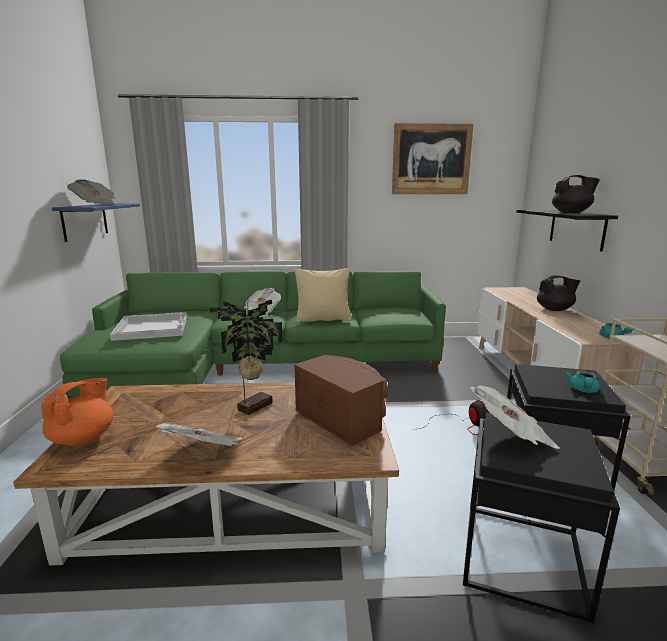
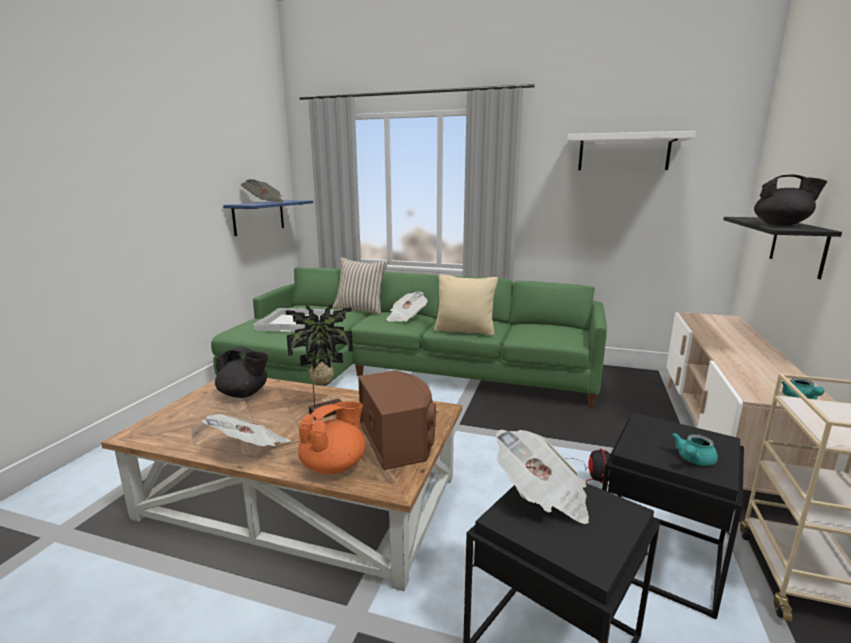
camera: 20 degrees right, 0 degrees up
(83, 438) = (172, 416): orange teapot -> orange teapot (334, 465)
(208, 310) = (360, 309): none -> beige pillow
(431, 159) = (623, 153): picture -> white shelf
(555, 309) = (751, 350): black teapot -> black teapot (244, 394)

